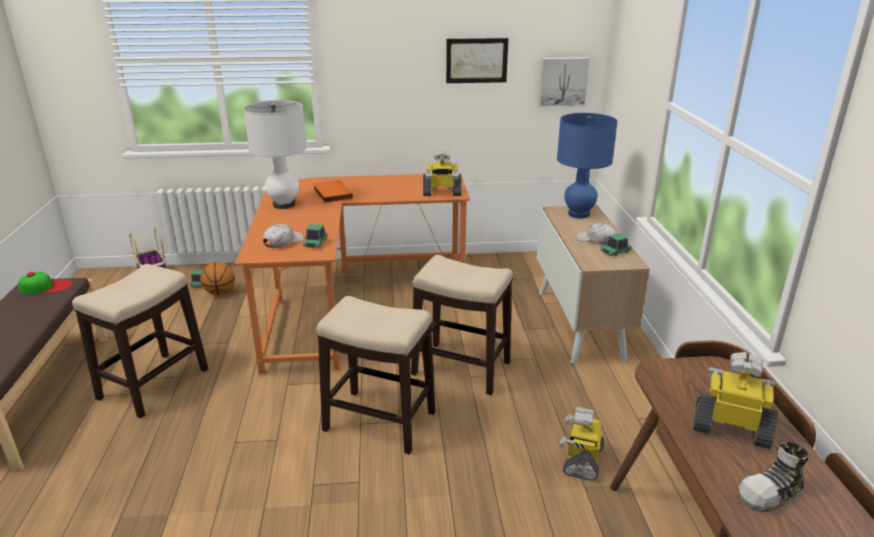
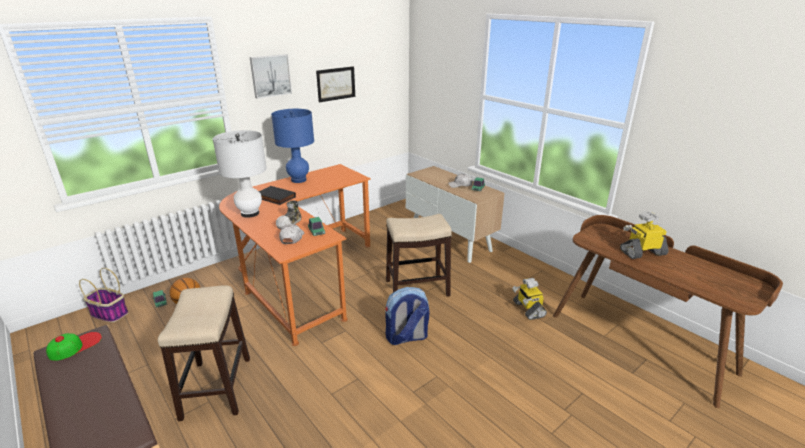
camera: 35 degrees left, 0 degrees up
(331, 194) = (274, 197): orange book -> black book
(378, 421) = (406, 337): stool -> backpack
(441, 193) = (348, 179): toy robot -> none
(563, 82) = (386, 92): picture -> picture (270, 75)
(579, 214) = (432, 173): blue table lamp -> blue table lamp (299, 180)
(771, 493) = (688, 272): shoe -> shoe (290, 223)

